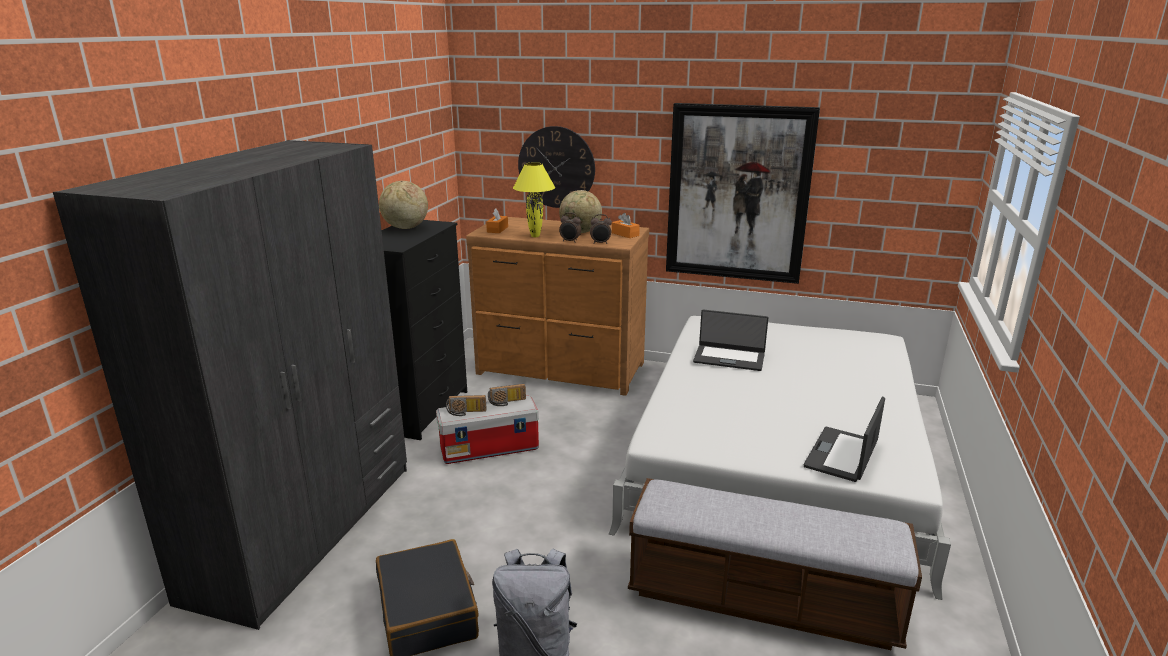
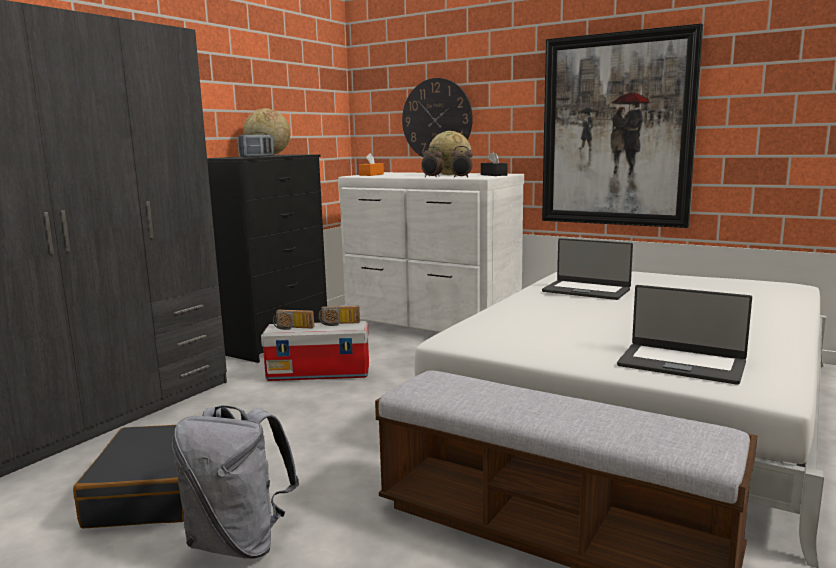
camera: 15 degrees right, 10 degrees down
(406, 239) = (257, 156): none -> radio
(535, 236) = (402, 176): yellow table lamp -> none
(560, 369) = (431, 324): brown dresser -> white dresser
(625, 234) = (493, 175): orange tissue box -> black tissue box
(842, 455) = (681, 363): laptop -> laptop turned 105 degrees counterclockwise

